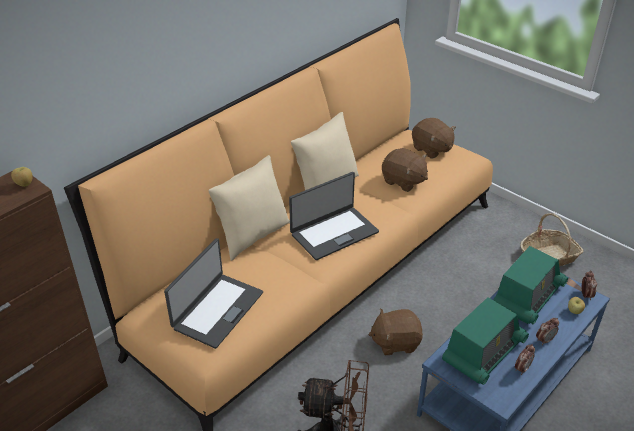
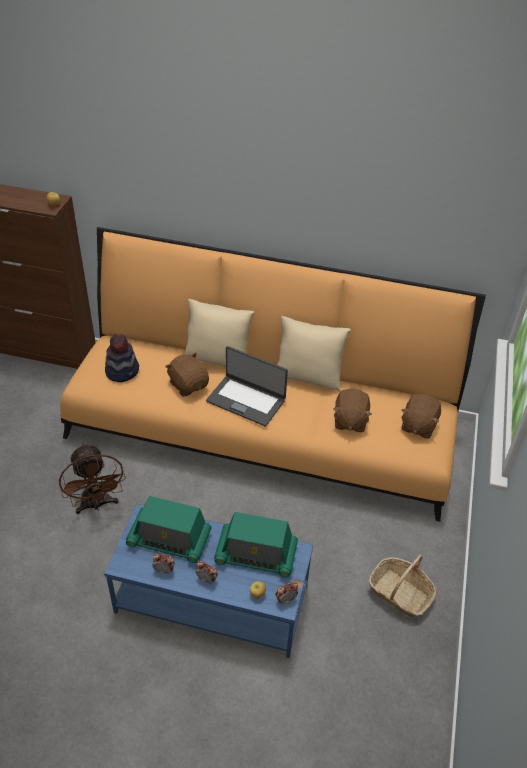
camera: 60 degrees right, 5 degrees up
(217, 310) = (122, 371): laptop -> hat
(395, 342) = (211, 507): brown plush toy -> brown plush toy (188, 385)

